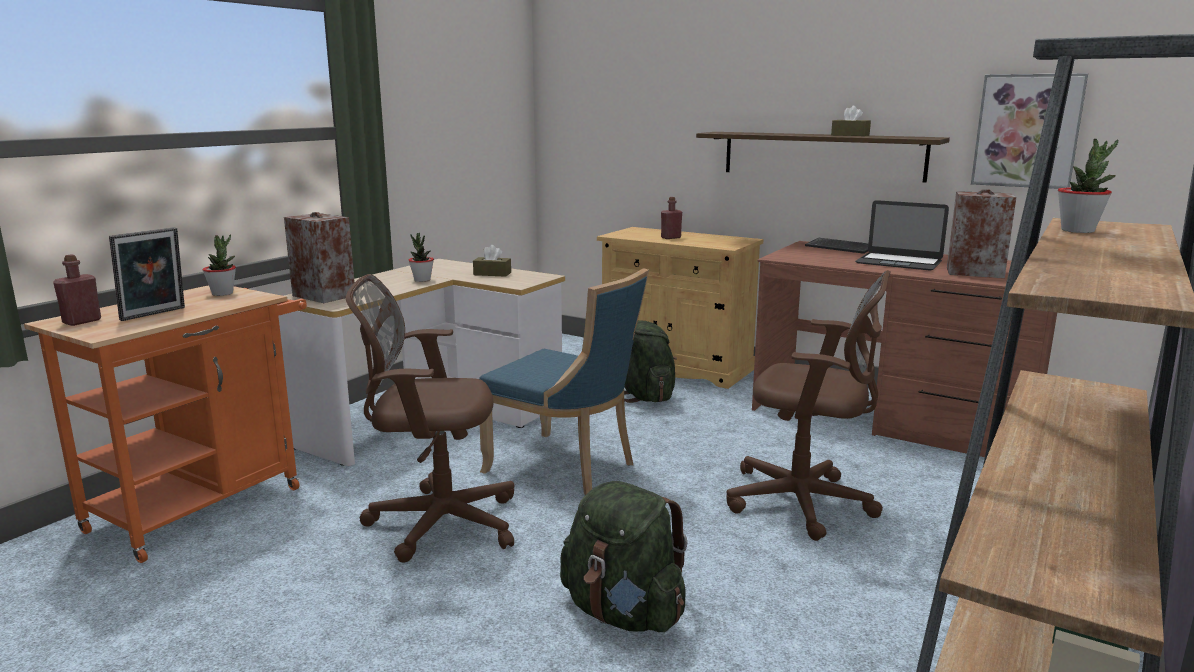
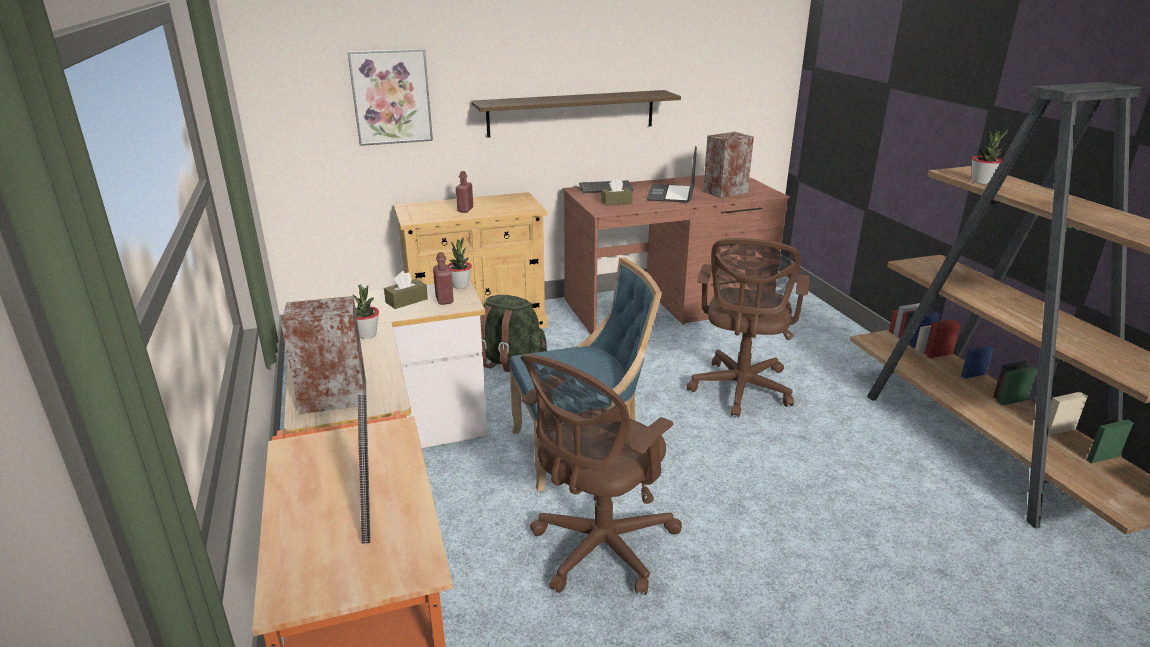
camera: 50 degrees left, 10 degrees up
(82, 321) = (324, 575): red bottle -> red bottle (444, 300)
(222, 293) = (335, 449): potted plant -> potted plant (460, 285)
(623, 613) = (805, 520): green backpack -> none
(805, 503) = (740, 391): brown office chair -> brown office chair turned 135 degrees clockwise
(850, 135) = (601, 95): brown tissue box -> brown tissue box (616, 202)
(898, 262) = (671, 194): laptop -> laptop turned 120 degrees clockwise
(1027, 131) = (712, 81): picture -> picture (391, 97)

